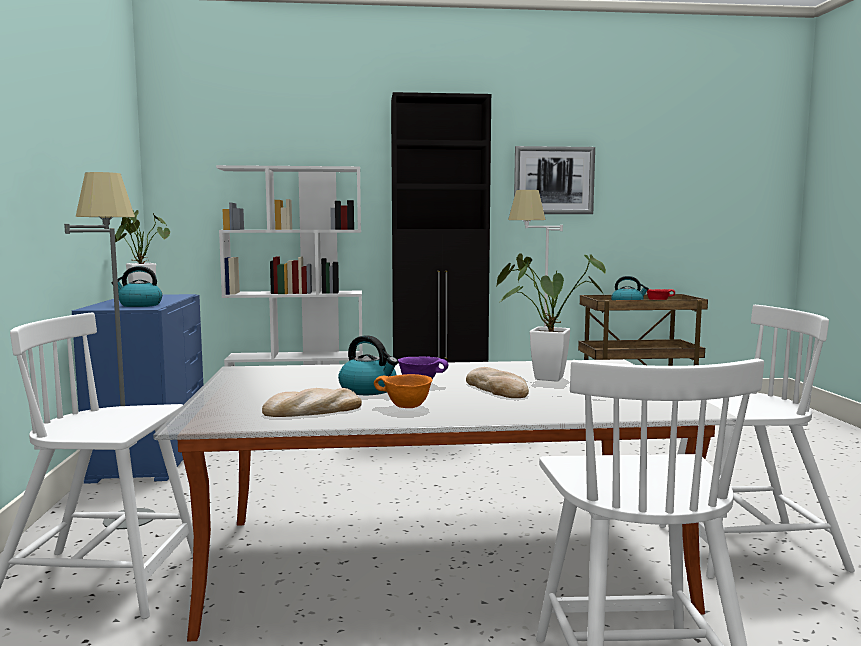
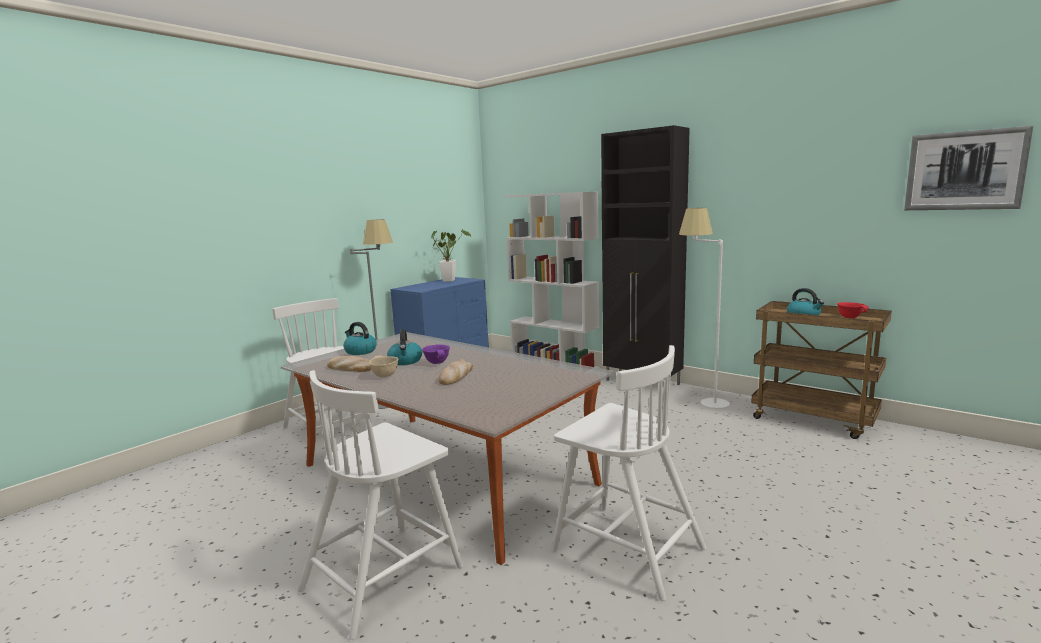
camera: 45 degrees right, 5 degrees up
(139, 305) = (425, 287): kettle -> kettle (360, 351)
(406, 407) = (384, 376): orange bowl -> beige bowl
(541, 377) = (505, 373): potted plant -> none
(553, 180) = (754, 193): picture -> picture (964, 170)

